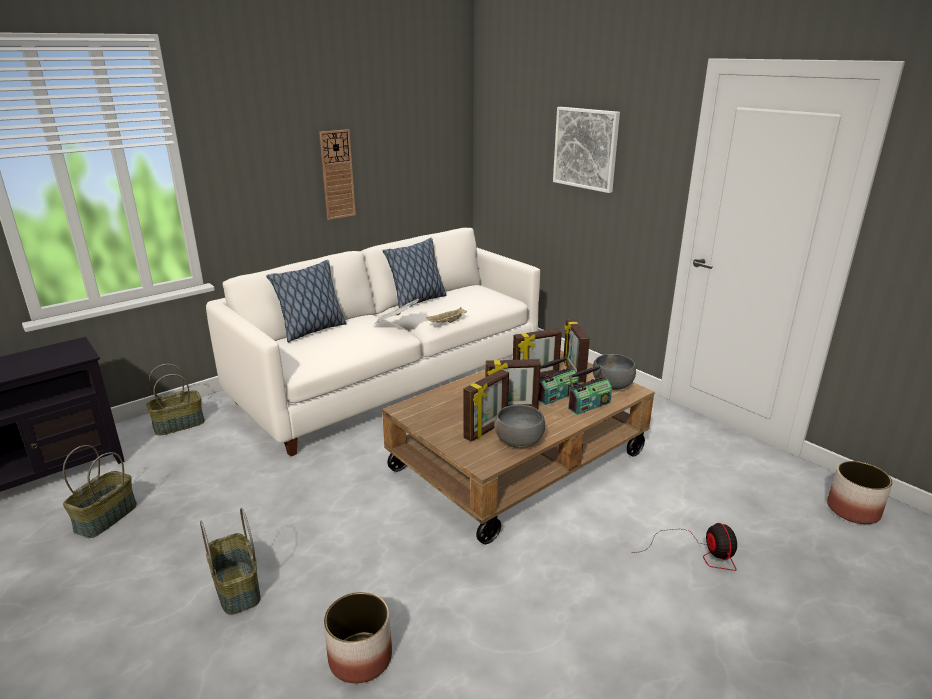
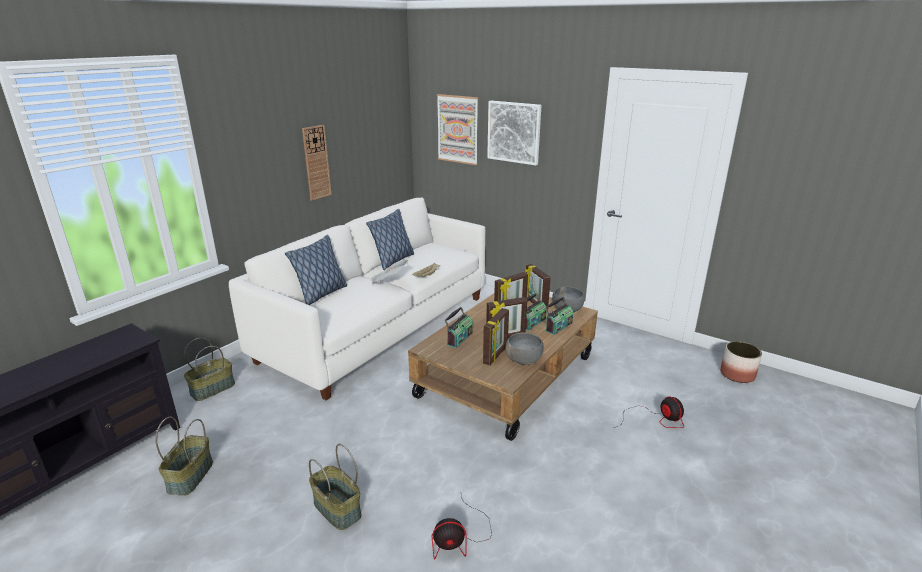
camera: 15 degrees left, 0 degrees up
(359, 658) = (459, 539): planter -> fan
(451, 403) = (459, 338): none -> radio
(522, 144) = (458, 129): none -> picture

